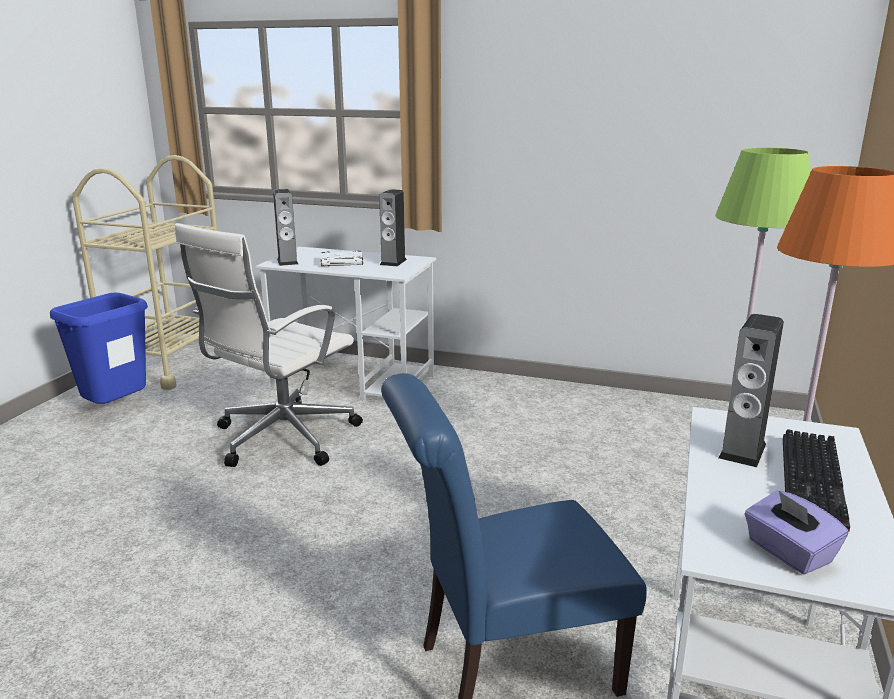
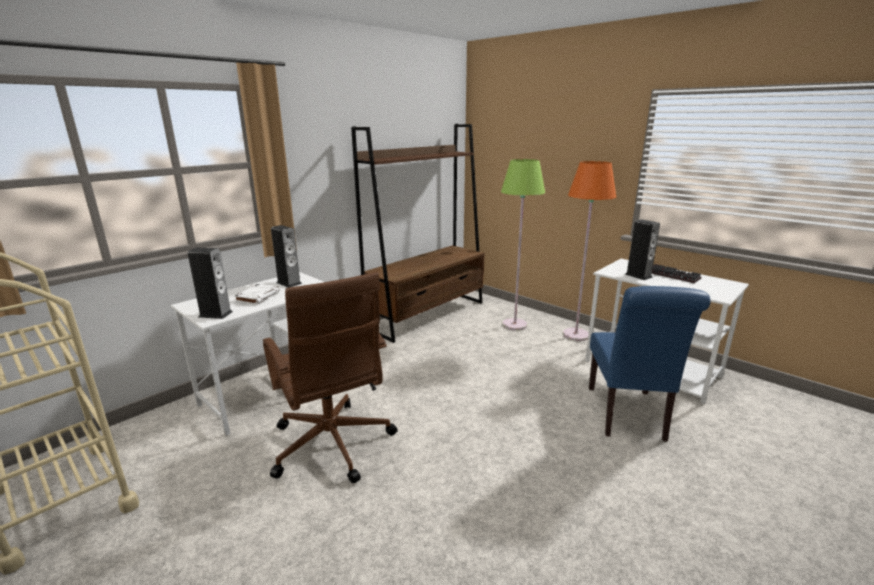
camera: 65 degrees left, 0 degrees up
(118, 410) = (135, 558): blue trash can -> none
(281, 438) = (332, 446): white office chair -> brown office chair
(648, 410) = (427, 315): none -> brown bookcase
(788, 552) = (716, 288): purple tissue box -> none

